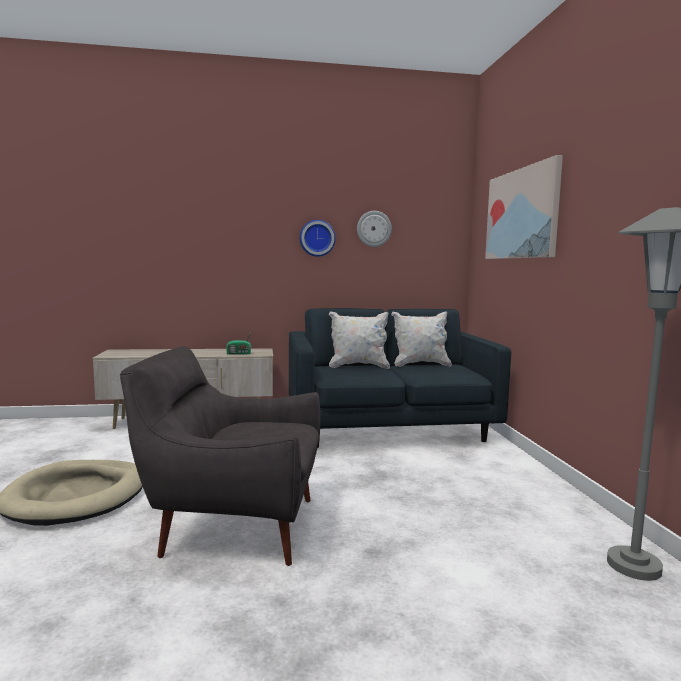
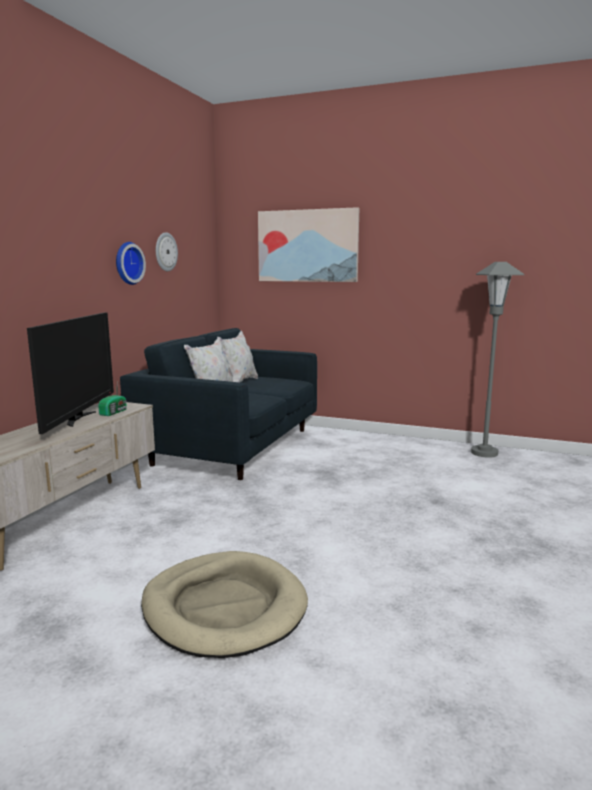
camera: 60 degrees left, 5 degrees up
(214, 352) = (79, 418): none -> television
(233, 525) = (364, 537): grey armchair -> none

